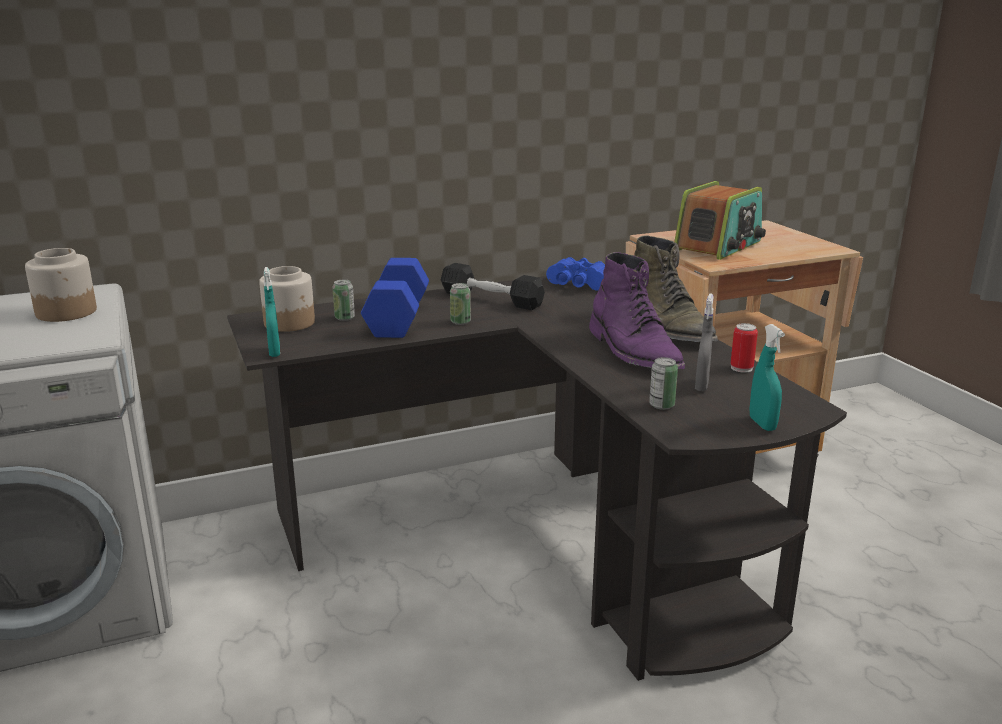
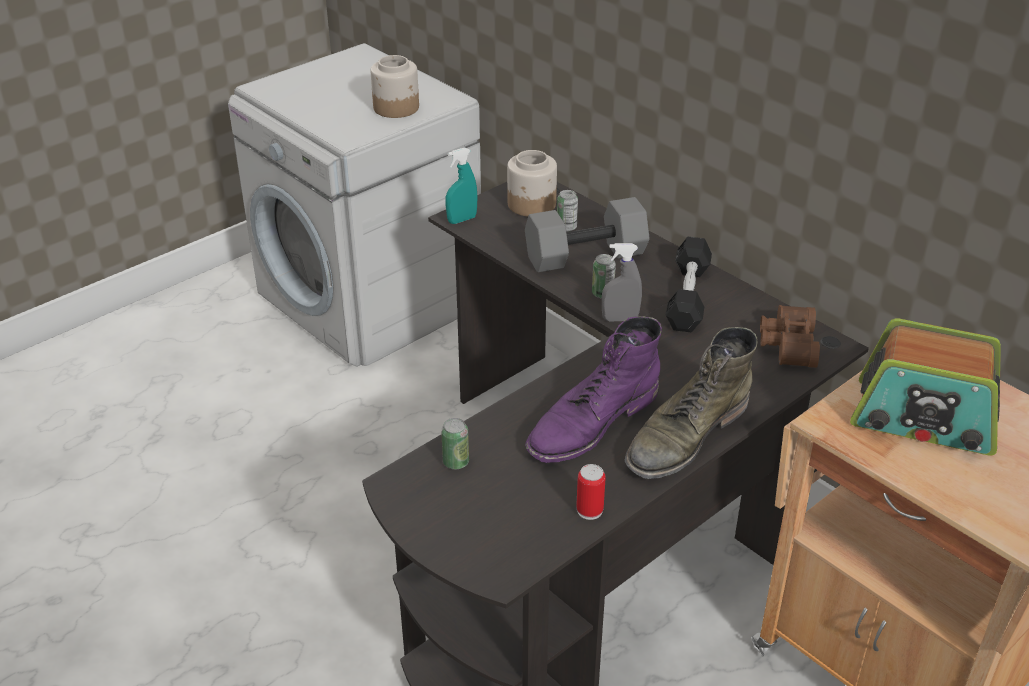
camera: 70 degrees right, 15 degrees up
(396, 318) = (586, 254): blue dumbbell -> grey dumbbell
(577, 285) = (786, 345): blue binoculars -> brown binoculars
(701, 386) = (520, 484): grey spray bottle -> grey spray bottle (620, 319)
(762, 424) = (441, 537): turquoise spray bottle -> none

